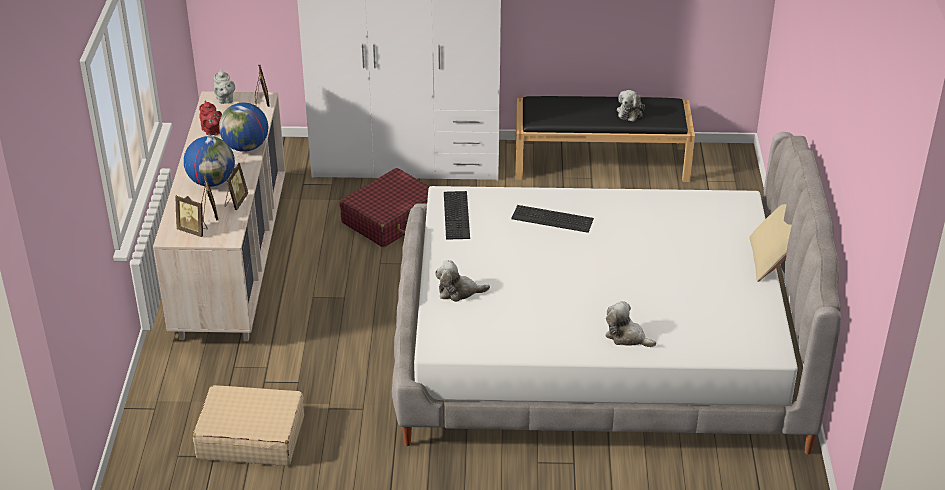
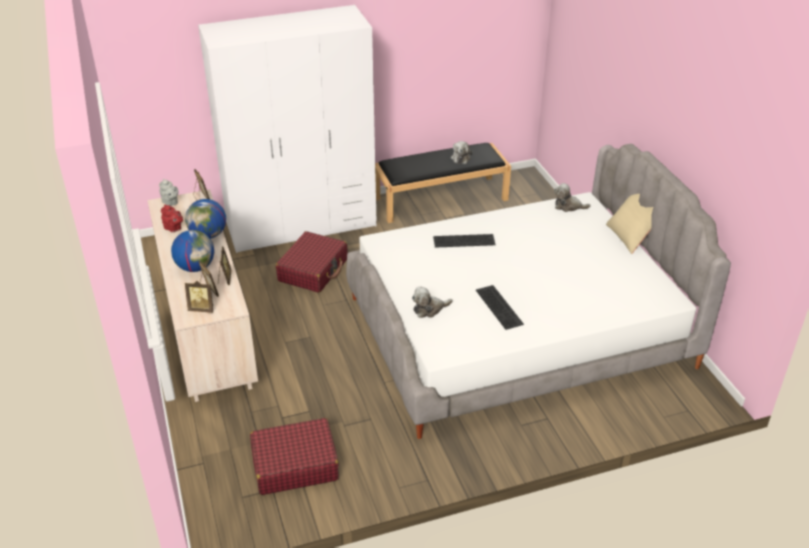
camera: 20 degrees left, 0 degrees up
(250, 437) = (294, 465): beige suitcase -> red suitcase
(458, 215) = (394, 253): keyboard -> keyboard (500, 307)
(627, 337) = (570, 314): plush toy -> plush toy (568, 206)

